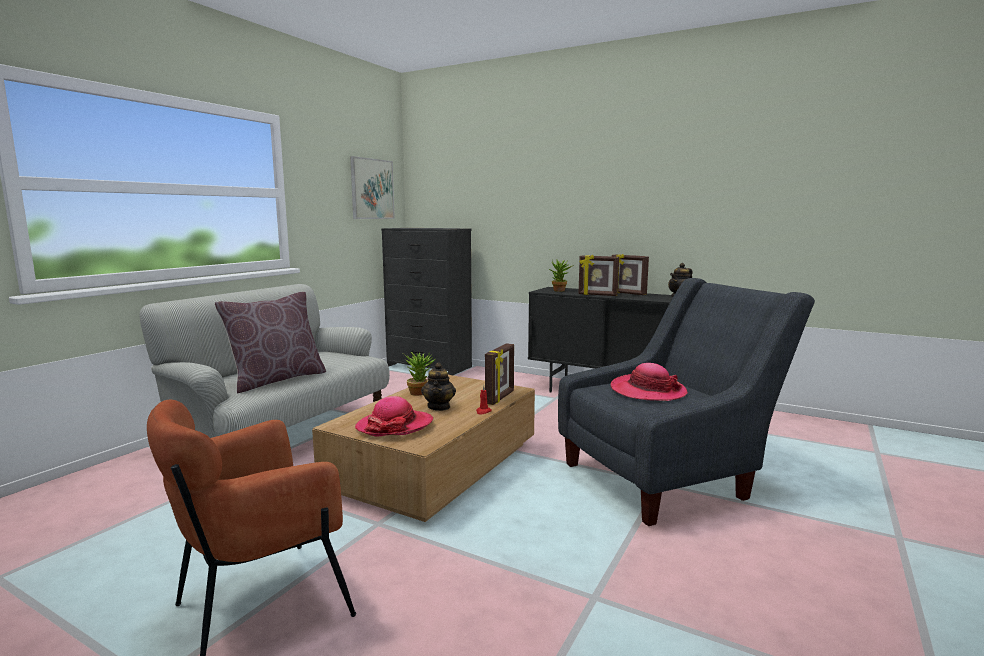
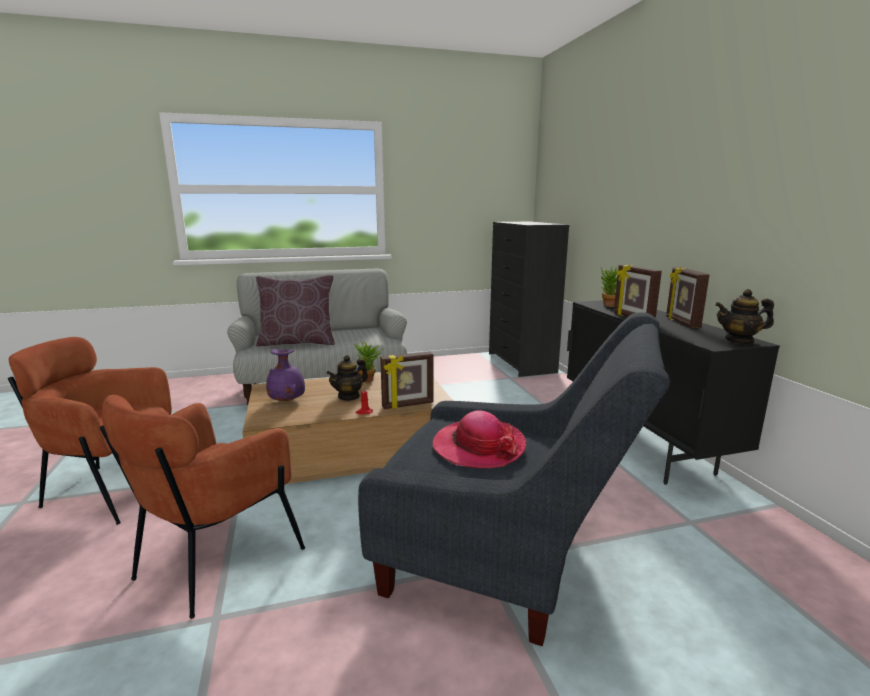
camera: 45 degrees right, 5 degrees up
(372, 189) = (488, 183): picture -> none
(395, 426) = (287, 400): hat -> purple vase
(511, 576) = (216, 560): none -> brown armchair

